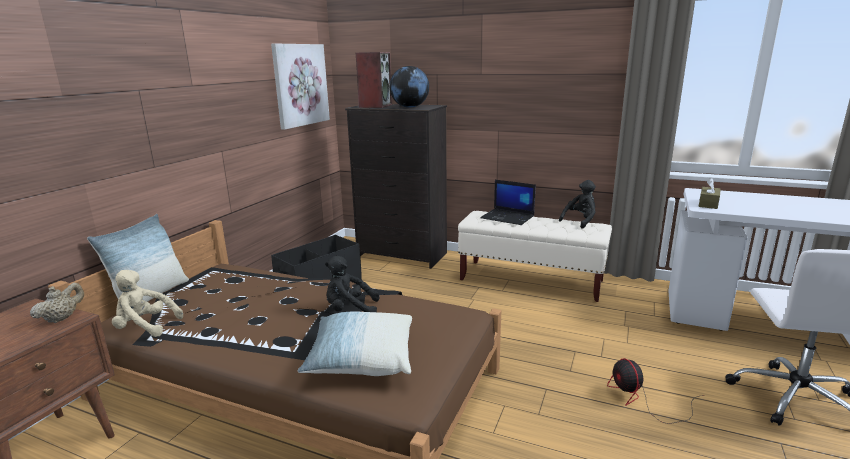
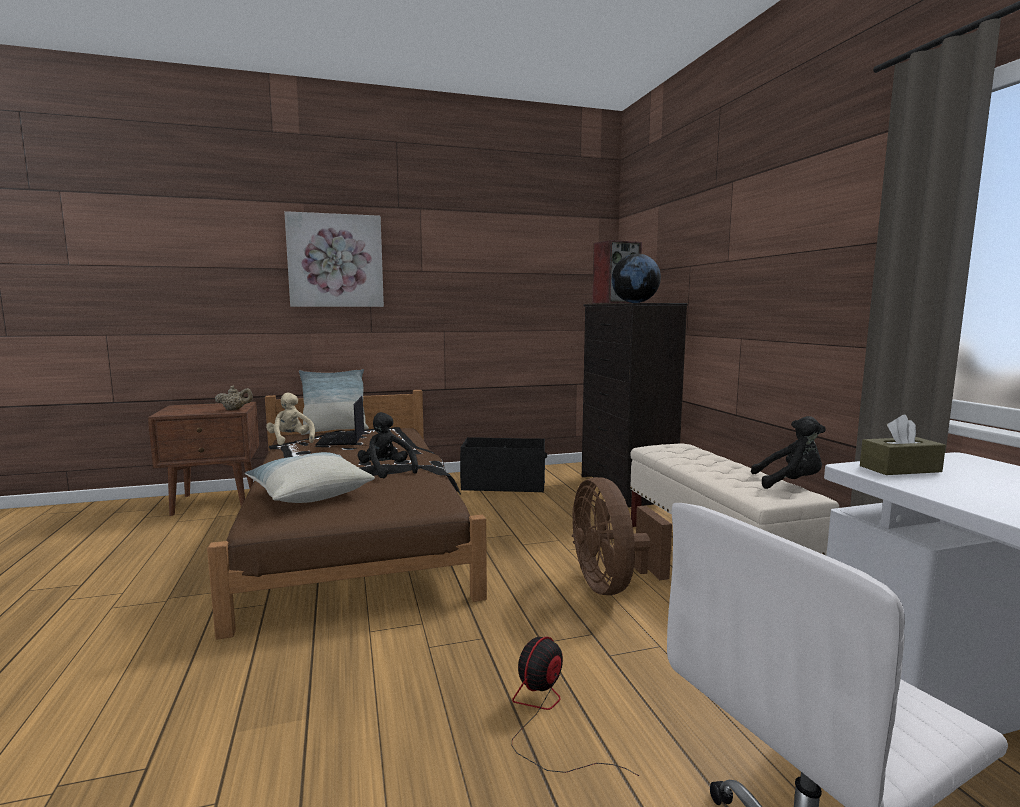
camera: 50 degrees right, 10 degrees down
(300, 85) = (559, 281): picture -> picture (335, 261)
(508, 217) = (700, 456): laptop -> laptop (342, 439)
(527, 320) = (612, 585): none -> brown fan

